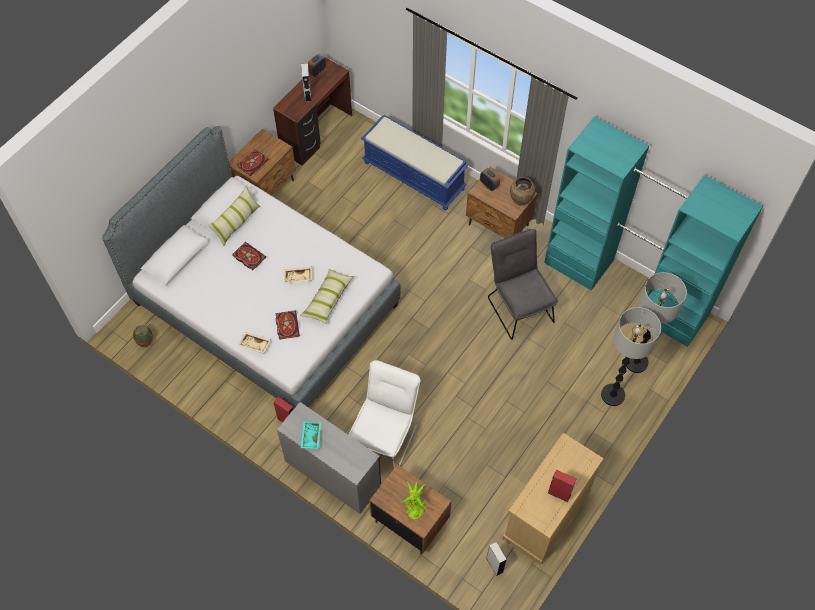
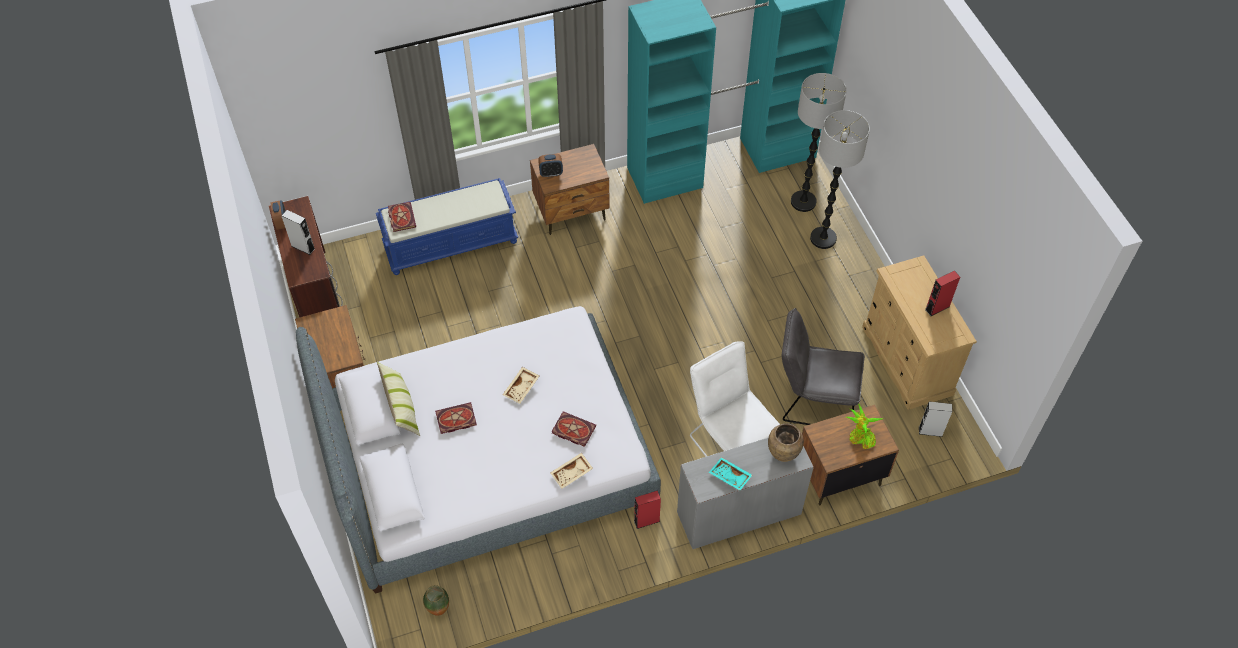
camera: 55 degrees left, 5 degrees down
(253, 162) = (332, 351): book -> book (401, 217)
(327, 299) = (571, 377): pillow -> none
(518, 306) = (674, 251): grey chair -> grey chair (813, 400)
(520, 200) = (590, 160): brown vase -> brown vase (782, 454)

